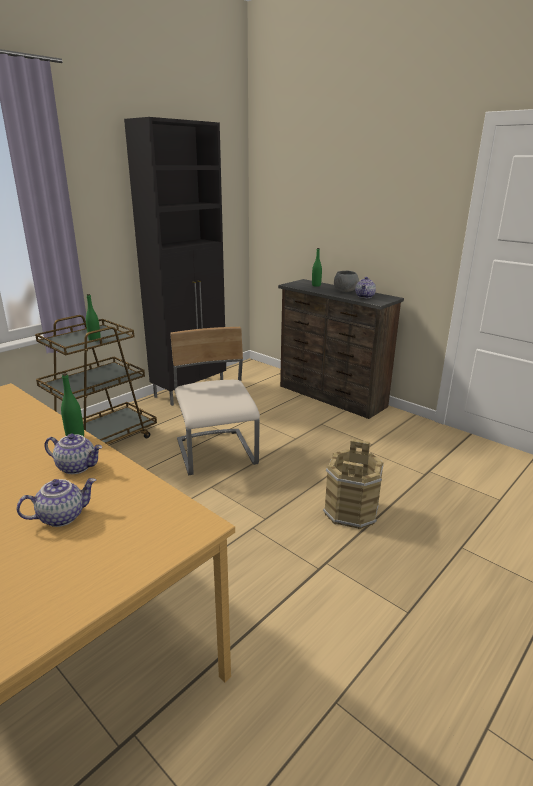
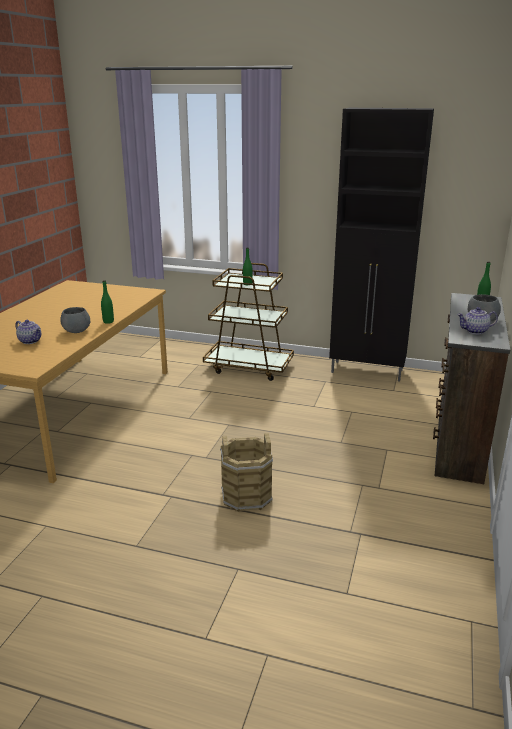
camera: 65 degrees right, 0 degrees up
(77, 467) = (77, 331): teapot -> grey bowl
(217, 453) = (276, 413): beige chair -> none

